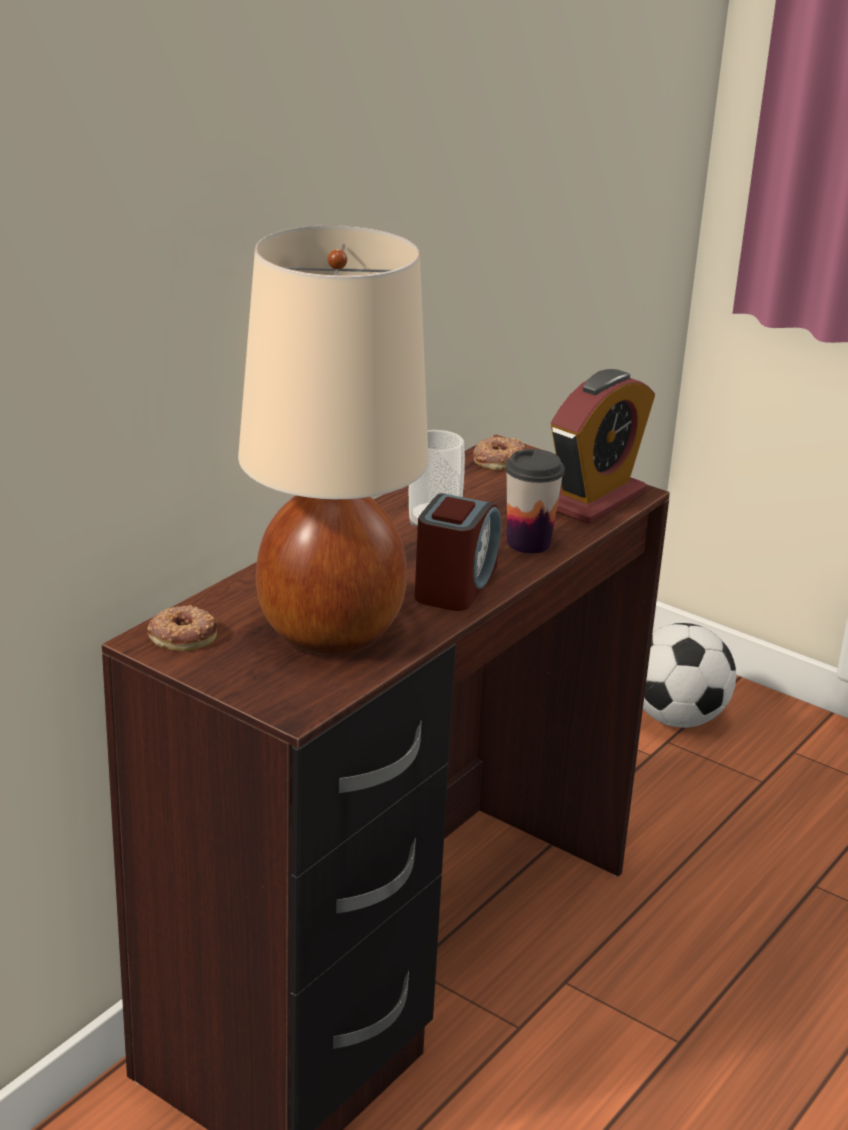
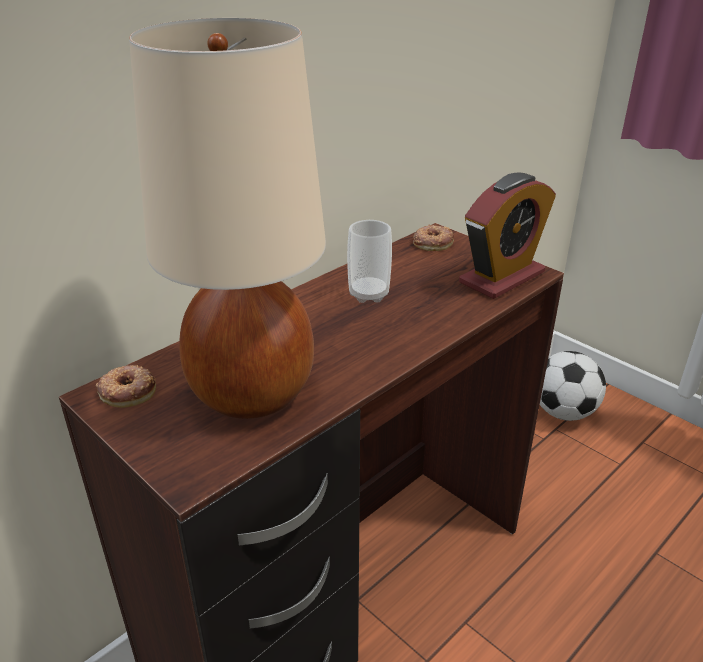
camera: 10 degrees right, 5 degrees up
(455, 584) = (371, 351): alarm clock -> none
(528, 543) = (441, 314): cup -> none

